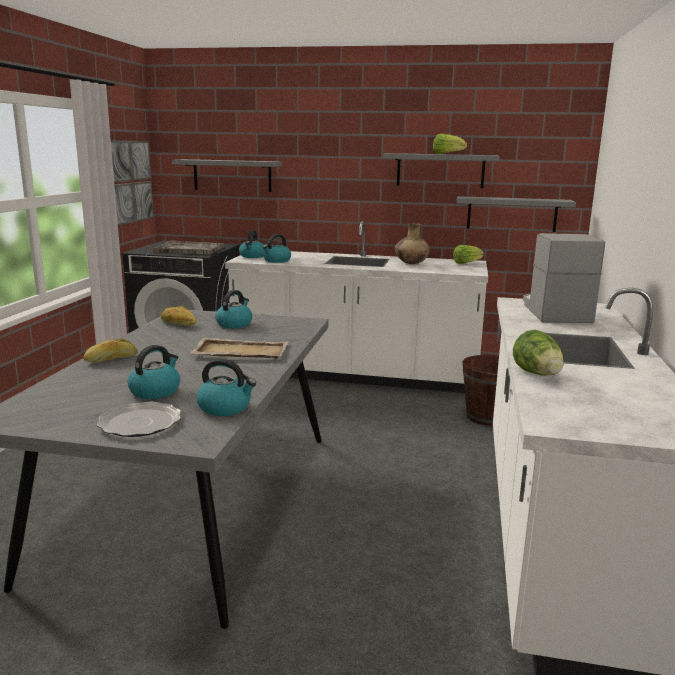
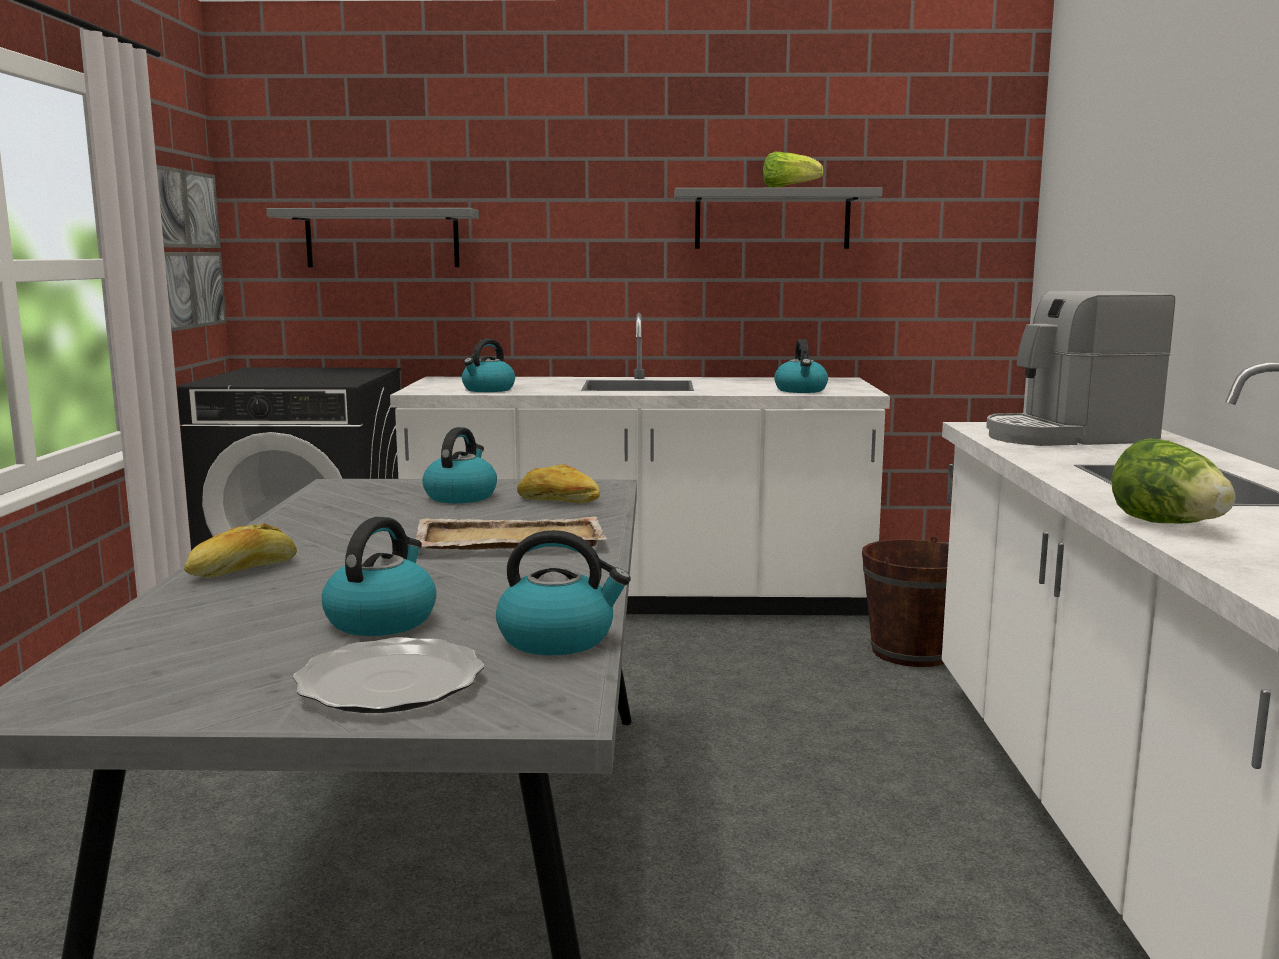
camera: 10 degrees left, 5 degrees down
(178, 324) = (346, 502): bread -> bread (558, 501)
(189, 249) = (309, 377): grey tray -> none
(252, 256) = (435, 385): kettle -> kettle (801, 390)
(411, 263) = (737, 385): brown vase -> none
(466, 263) = (831, 381): lettuce -> none
(511, 214) = (900, 292): grey shelf -> none
(554, 312) = (1067, 437): coffee machine -> coffee machine turned 90 degrees counterclockwise

